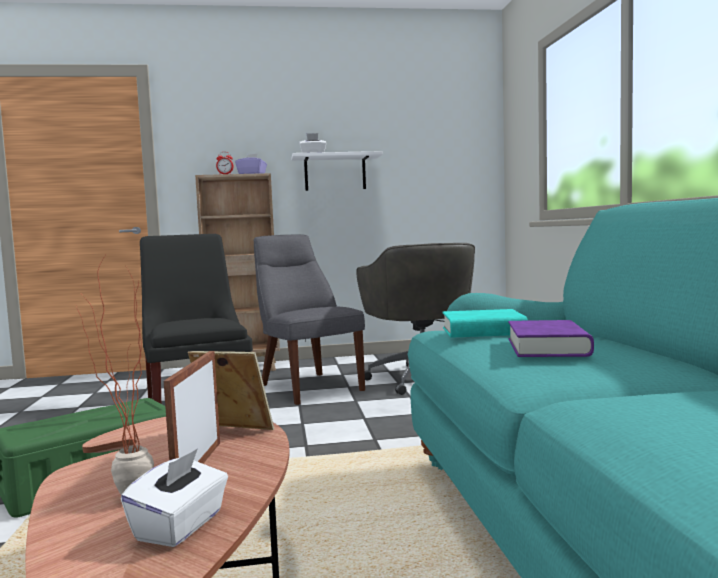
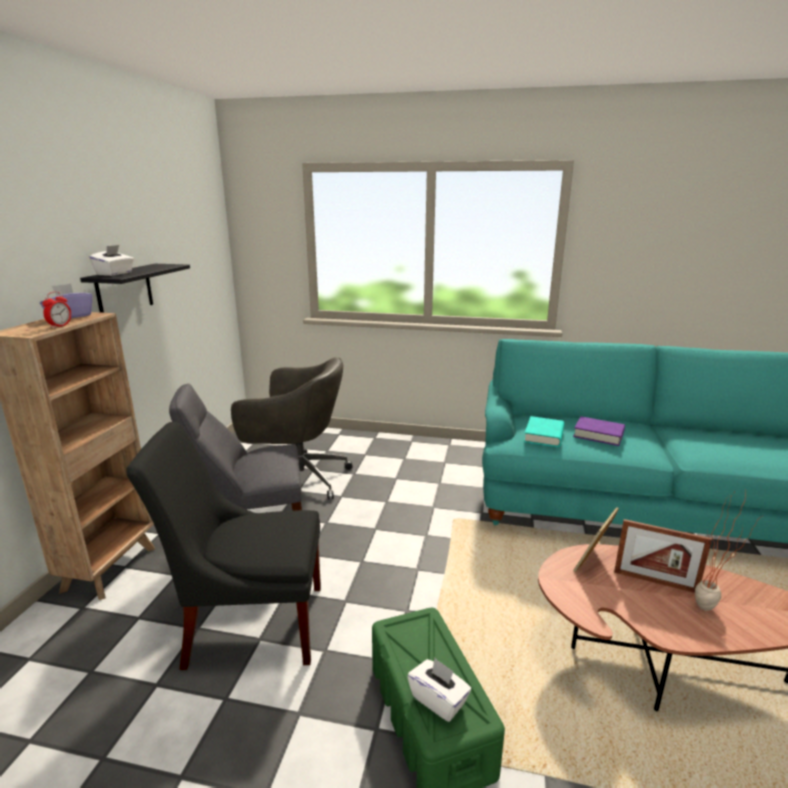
camera: 70 degrees left, 15 degrees up
(181, 526) = (736, 592): white tissue box -> white tissue box (438, 700)
(335, 173) = (124, 291): white shelf -> black shelf

